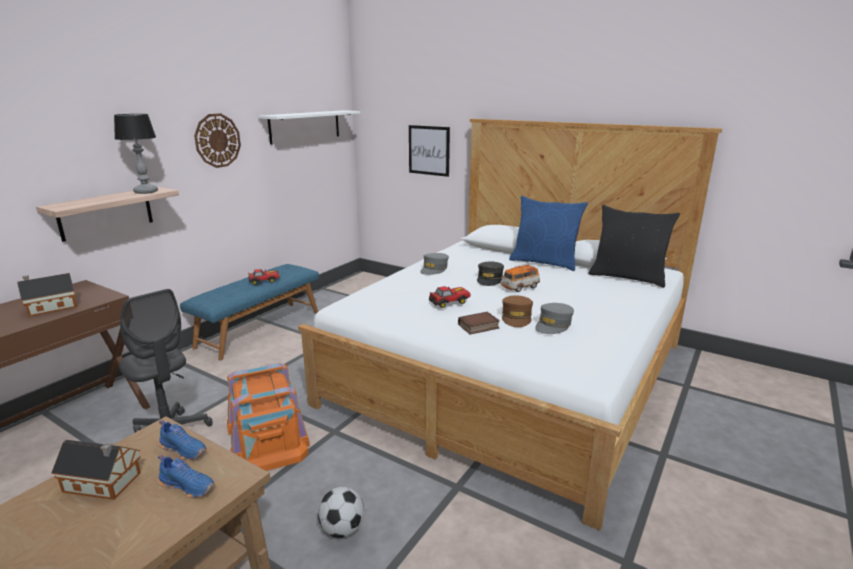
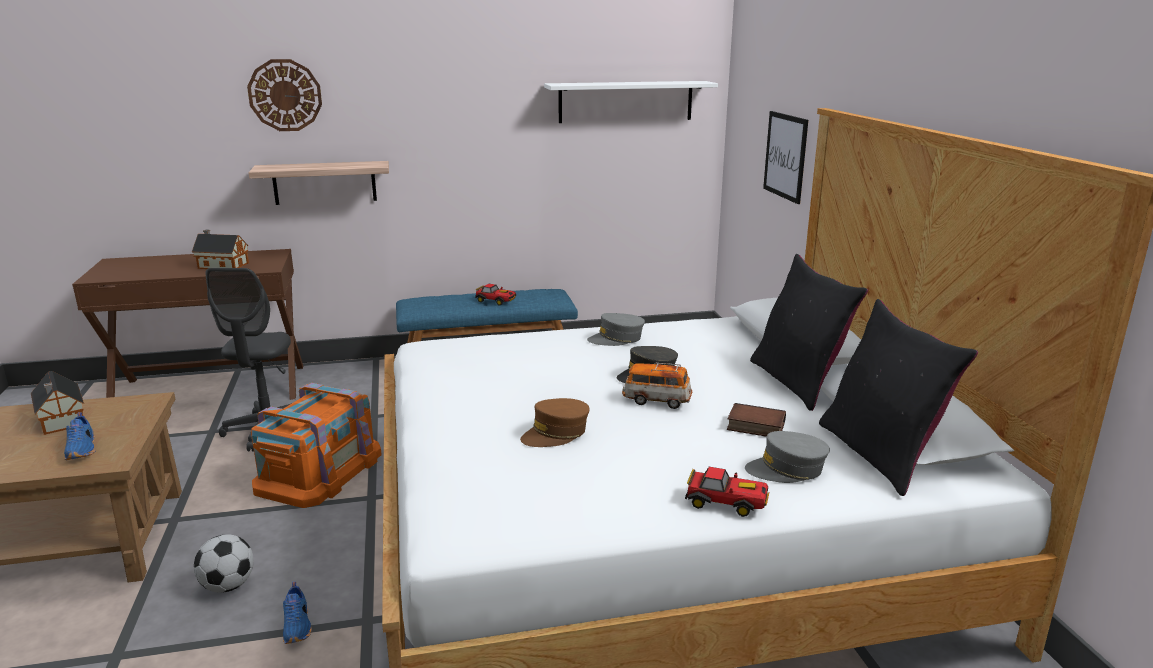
camera: 45 degrees right, 0 degrees up
(146, 192) = (360, 165): table lamp -> none
(184, 449) = (131, 423): blue shoe -> blue shoe (298, 625)
(217, 140) = (476, 112): wall clock -> wall clock (285, 95)
(449, 302) = (523, 382): toy car -> toy car (726, 503)
(478, 327) = (487, 424): book -> book (754, 426)
(544, 262) = (797, 382): blue pillow -> black pillow
(553, 325) = (570, 462): grey cap -> grey cap (786, 469)

